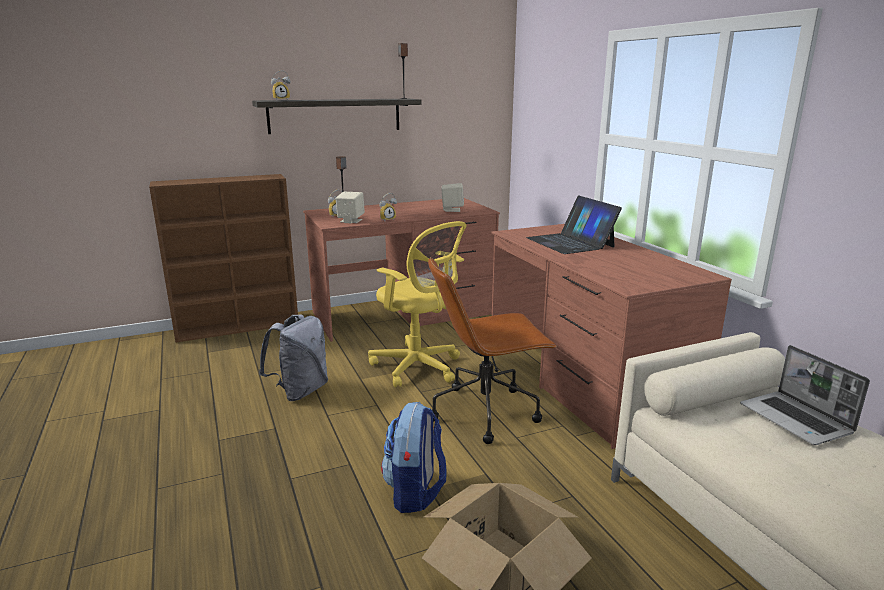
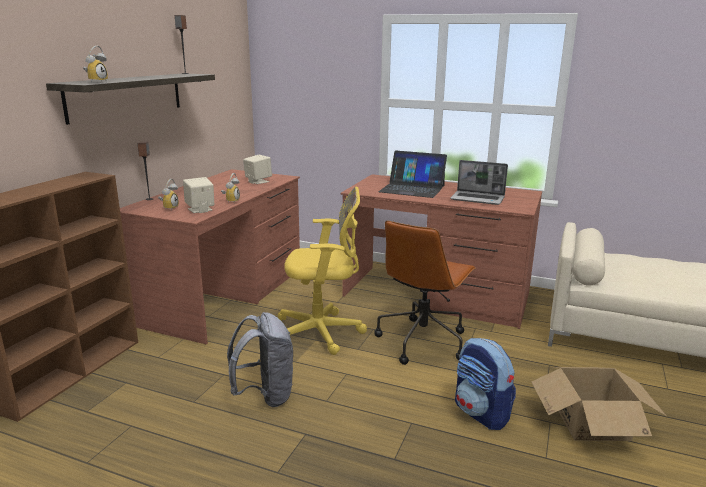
camera: 45 degrees left, 0 degrees up
(796, 420) = (636, 263): laptop -> laptop (478, 199)

